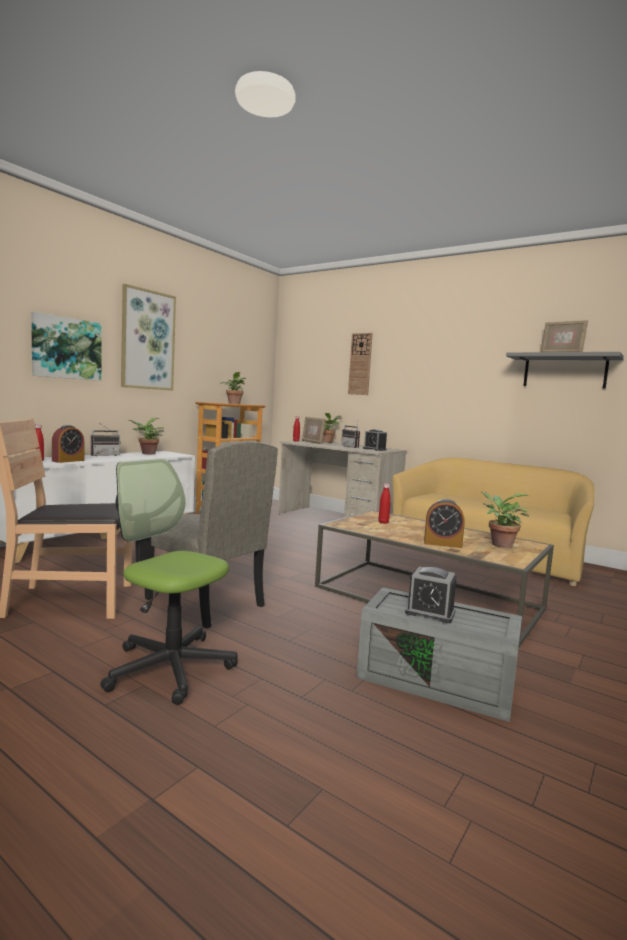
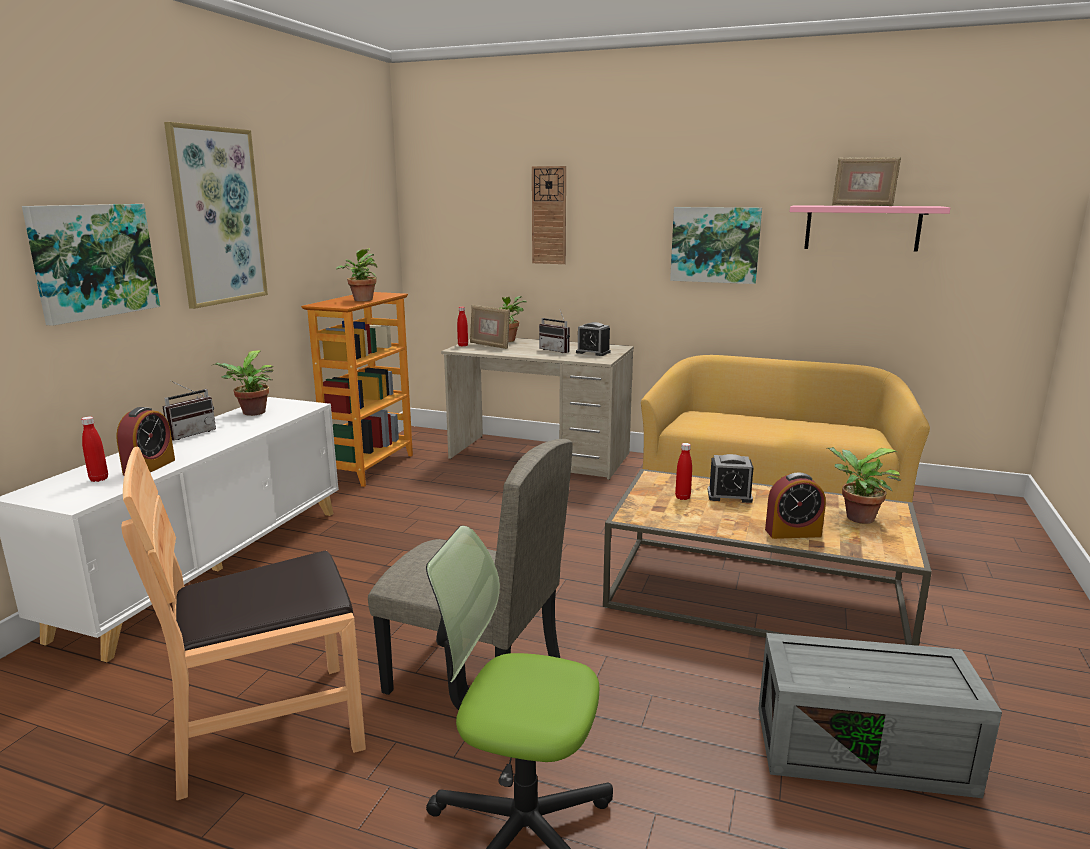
camera: 15 degrees left, 10 degrees up
(430, 612) = (862, 673): alarm clock -> alarm clock (729, 495)
(463, 383) = (715, 245): none -> picture
(564, 371) = (862, 228): grey shelf -> pink shelf

